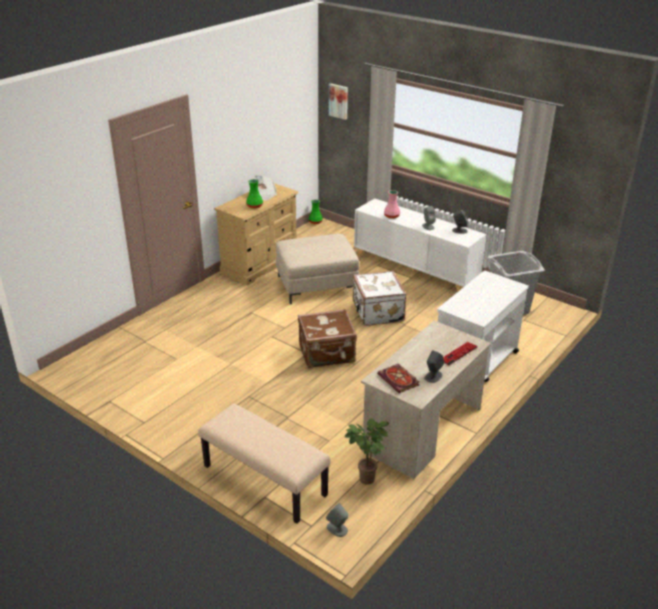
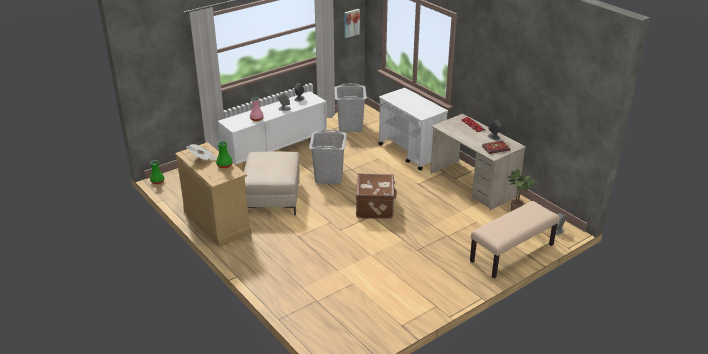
camera: 75 degrees left, 0 degrees up
(339, 101) = (151, 60): picture -> picture (351, 23)
(377, 312) = (329, 177): white suitcase -> grey laundry basket

